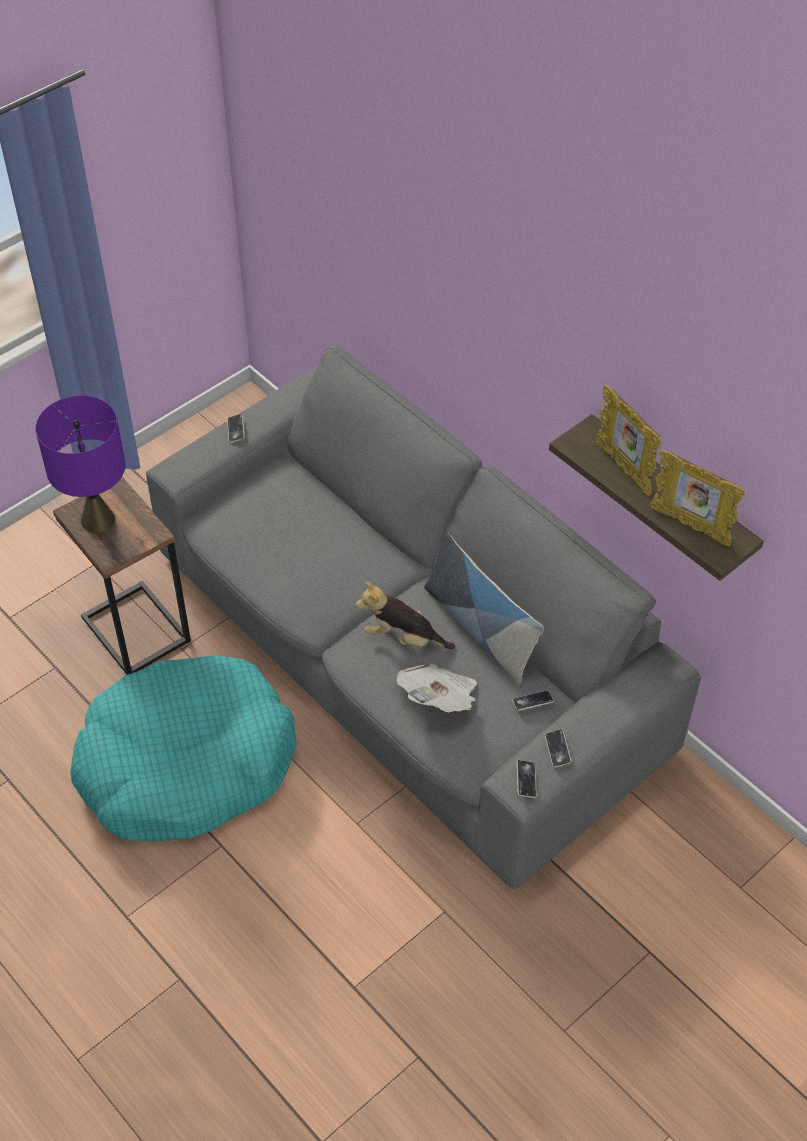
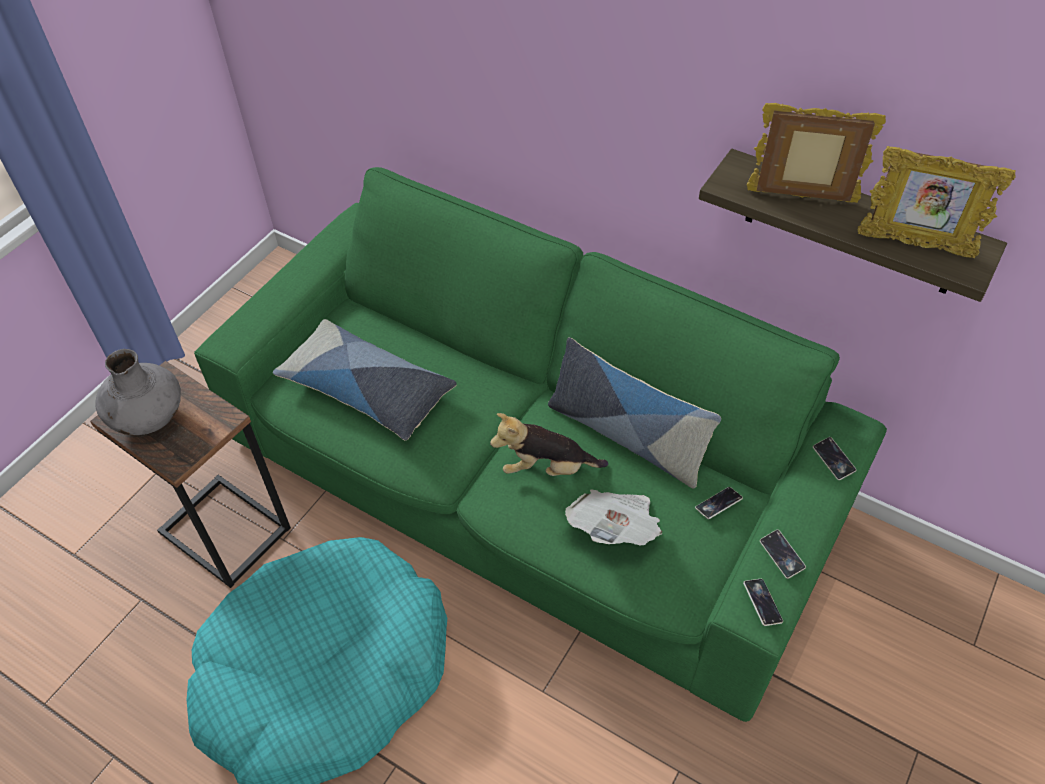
camera: 15 degrees left, 0 degrees up
(97, 519) = (148, 418): purple table lamp -> grey vase
(235, 430) = (285, 284): phone -> phone (833, 460)
(278, 538) = (366, 390): none -> pillow
(404, 652) = (525, 480): grey sofa -> green sofa
(624, 468) = (801, 198): picture frame -> picture frame turned 150 degrees clockwise

